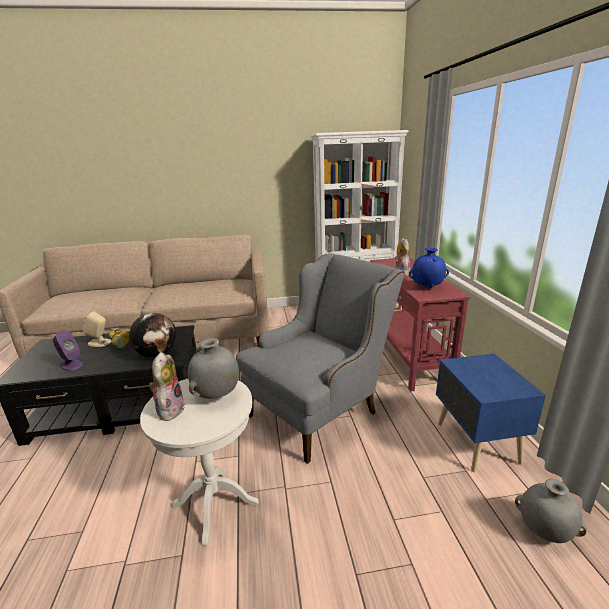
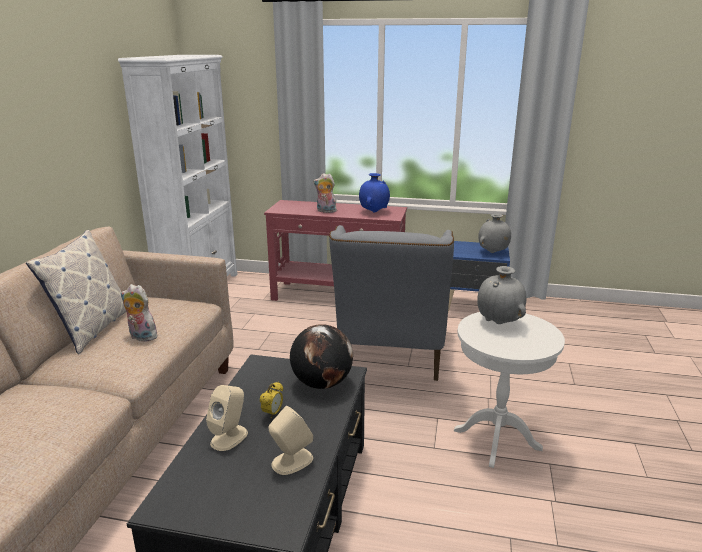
camera: 70 degrees left, 0 degrees up
(71, 365) = (291, 461): purple speaker -> beige speaker
(169, 409) = (514, 344): plush toy -> plush toy (141, 337)
(197, 281) = (92, 329): none -> pillow
(321, 408) = (391, 358): grey armchair -> grey armchair turned 150 degrees counterclockwise
(543, 531) = (551, 316): grey vase -> grey vase (492, 253)

